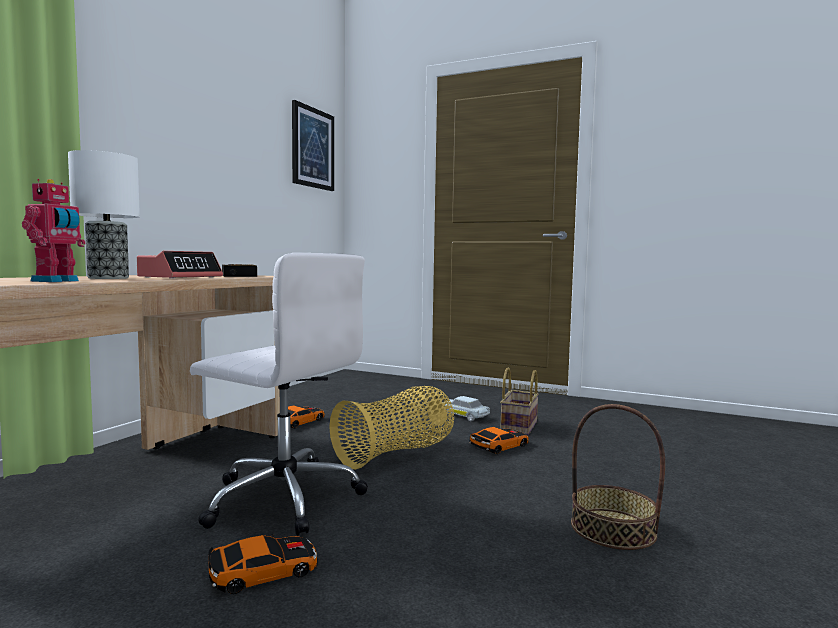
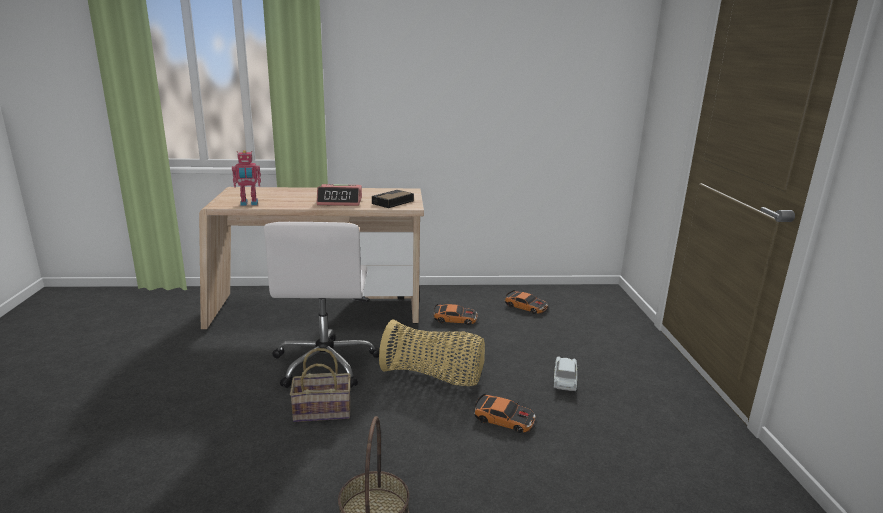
camera: 60 degrees right, 15 degrees up
(109, 278) = (298, 198): table lamp -> none
(263, 571) = (242, 391): toy car -> toy car (526, 306)
(312, 148) = (590, 58): picture -> none
(518, 426) = (574, 417): basket -> basket (324, 410)

